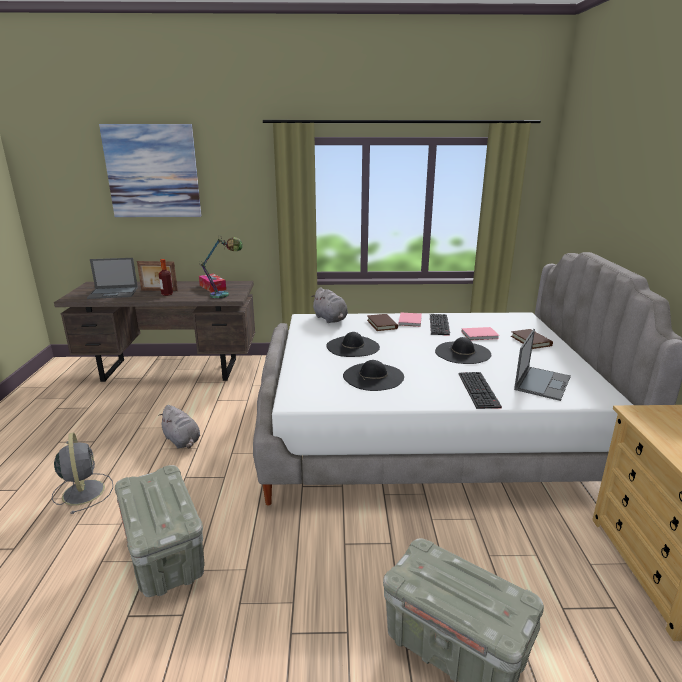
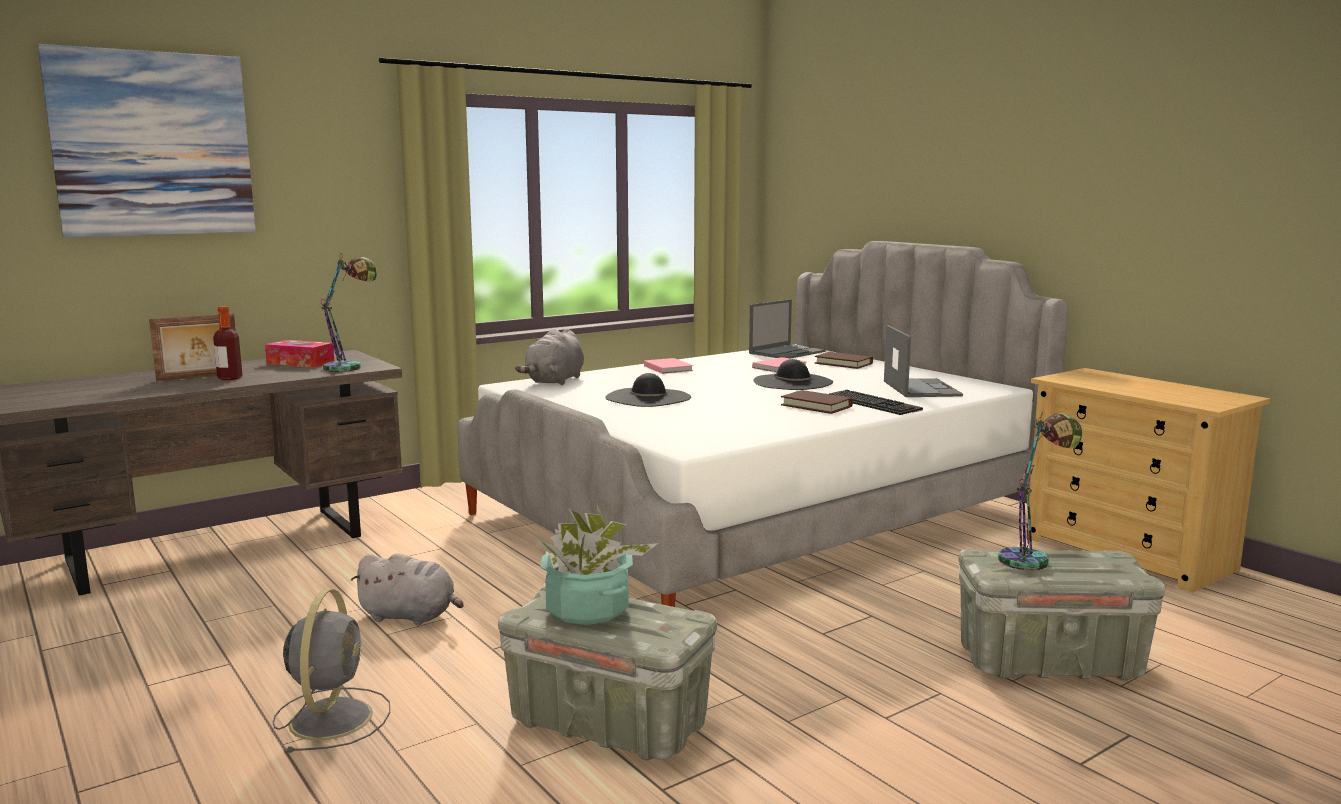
camera: 35 degrees left, 10 degrees down
(83, 491) = (332, 717): grey fan -> grey fan turned 60 degrees clockwise
(114, 293) = (103, 390): laptop -> laptop (787, 352)
(154, 493) = (587, 609): none -> potted plant
(330, 319) = (554, 381): grey plush toy -> grey plush toy turned 90 degrees clockwise
(373, 376) = (736, 414): black hat -> none
(382, 324) = (638, 376): brown book -> brown book (816, 406)
(440, 325) = (714, 366): keyboard -> none
(452, 572) = (1033, 558): none -> table lamp

